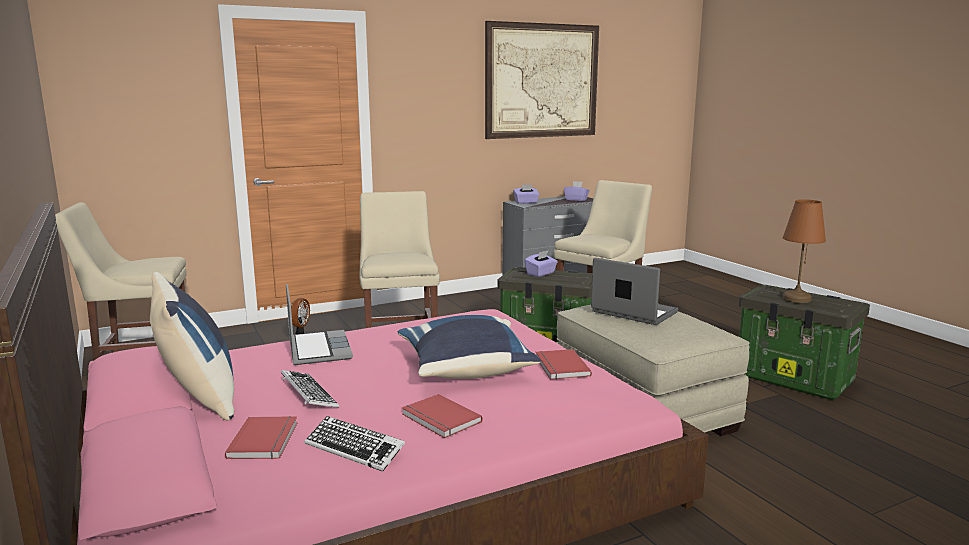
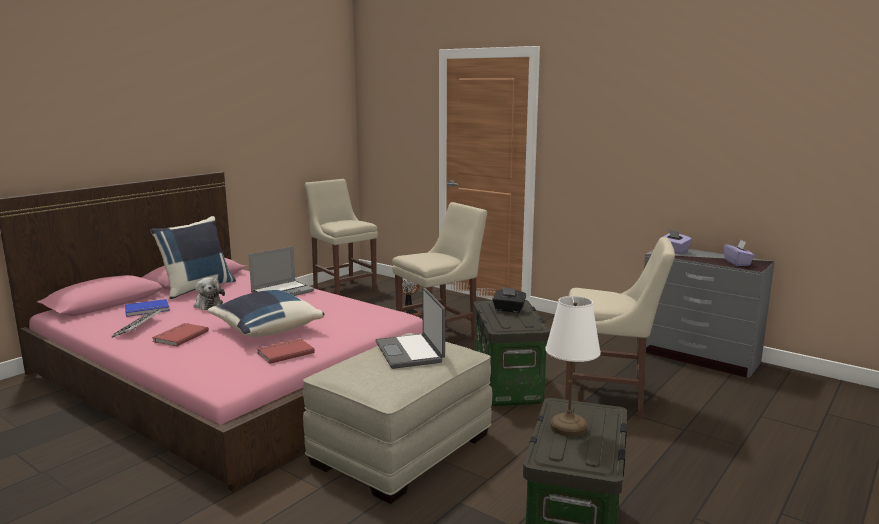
camera: 65 degrees right, 0 degrees up
(266, 440) = (147, 310): red book -> blue book
(308, 395) = (208, 304): keyboard -> plush toy
(541, 273) = (508, 309): purple tissue box -> black tissue box
(542, 81) = (729, 113): picture -> none
(633, 312) = (410, 352): laptop -> laptop turned 150 degrees clockwise
(796, 298) = (568, 427): brown table lamp -> white table lamp

